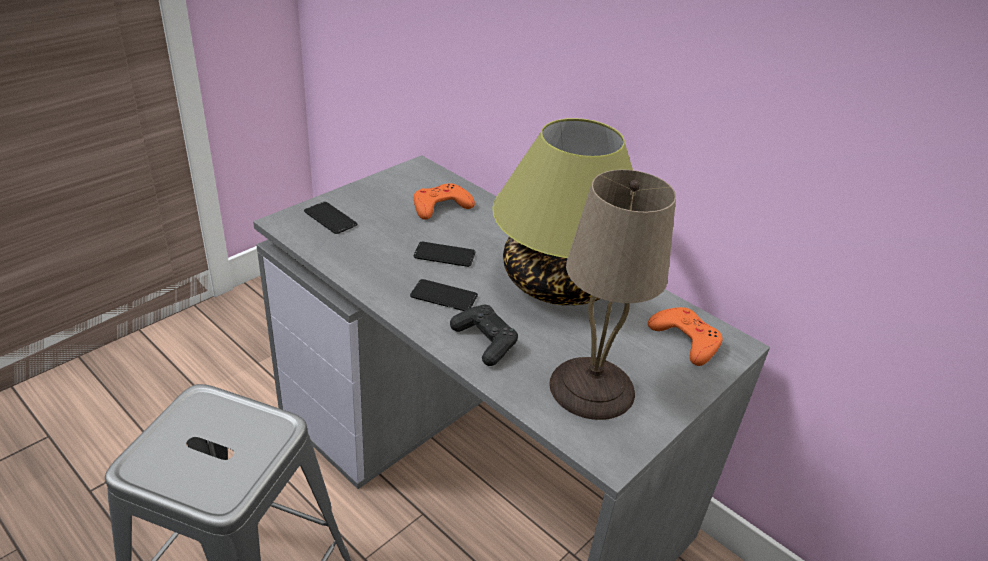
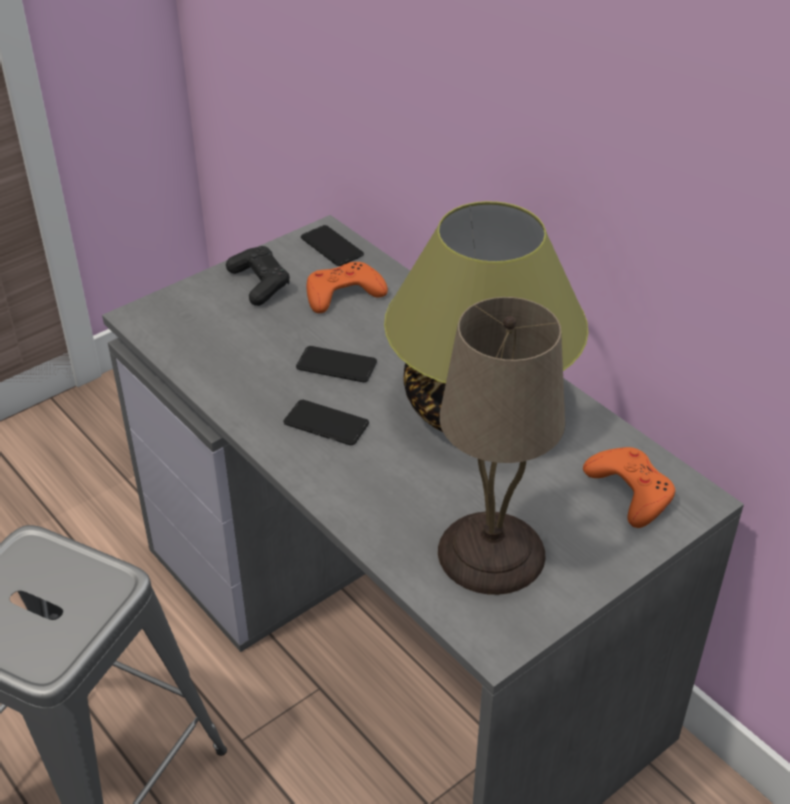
camera: 10 degrees right, 5 degrees up
(330, 218) = (198, 311): phone -> phone (332, 247)
(485, 341) = (367, 486): black game controller -> black game controller (259, 283)

